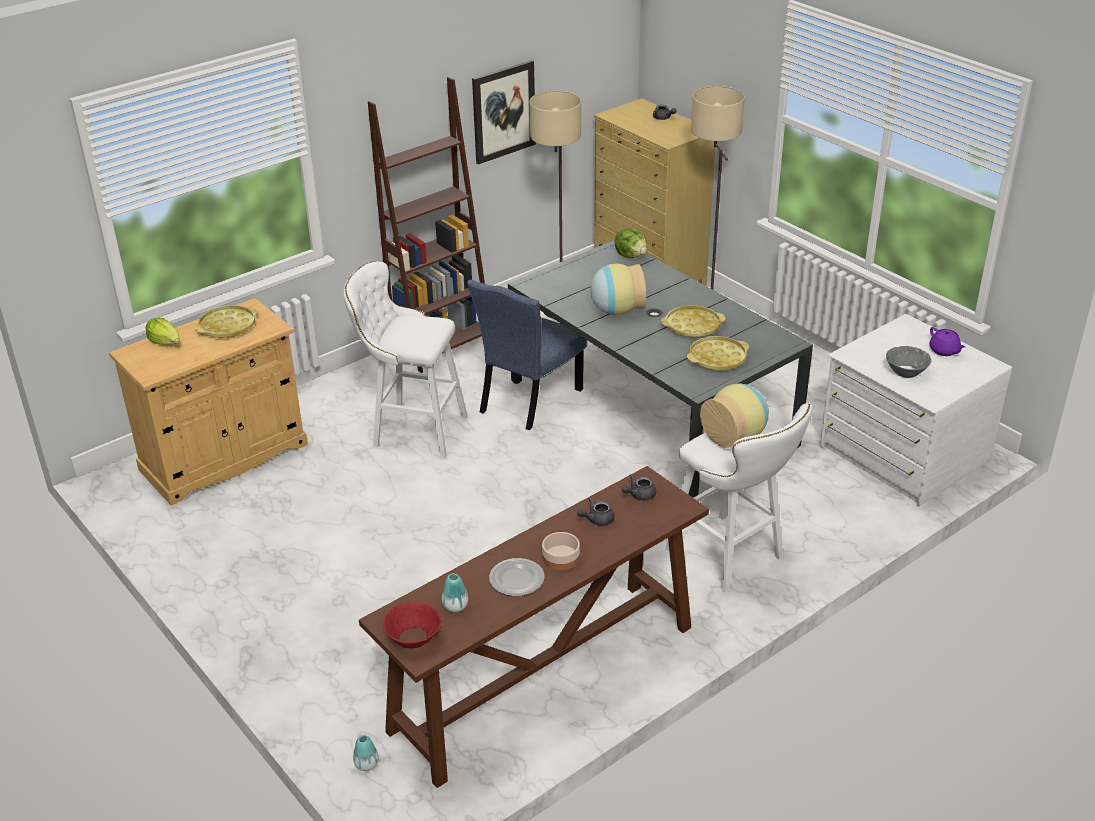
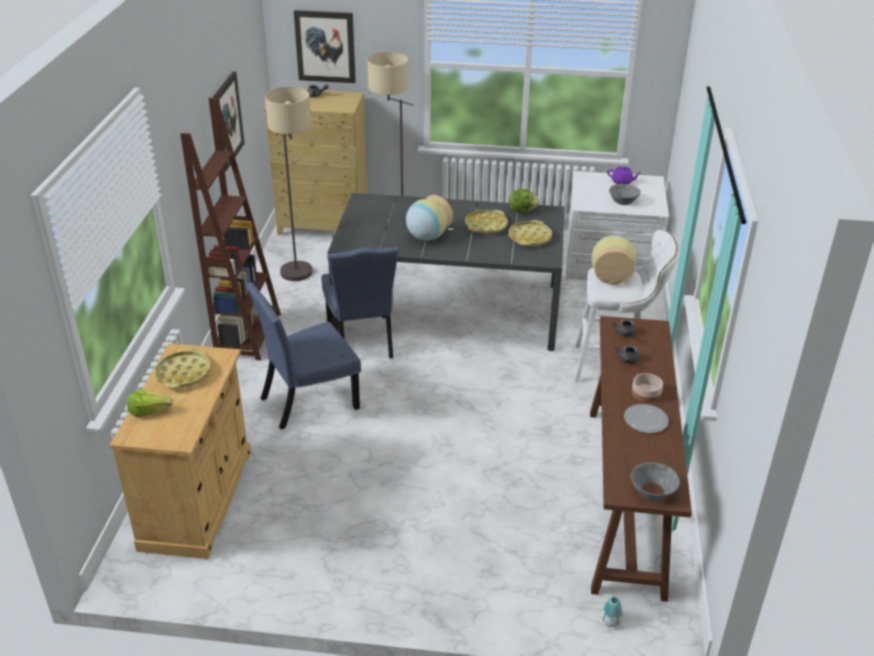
camera: 45 degrees left, 0 degrees up
(409, 429) = (310, 401): white stool -> blue chair
(414, 638) = (653, 491): red bowl -> grey bowl
(455, 606) = (642, 458): vase -> none
(631, 255) = (378, 200): lettuce -> lettuce (522, 210)
(688, 64) = (325, 46): none -> picture

